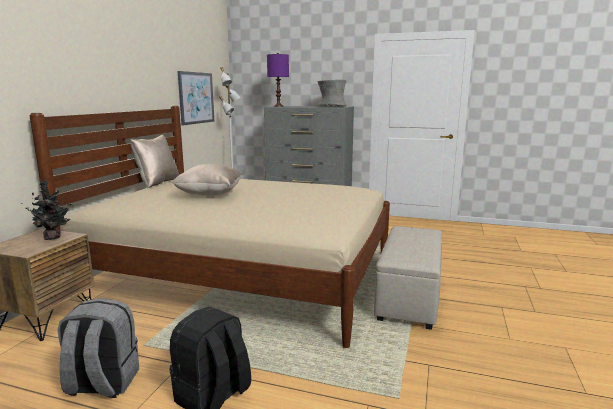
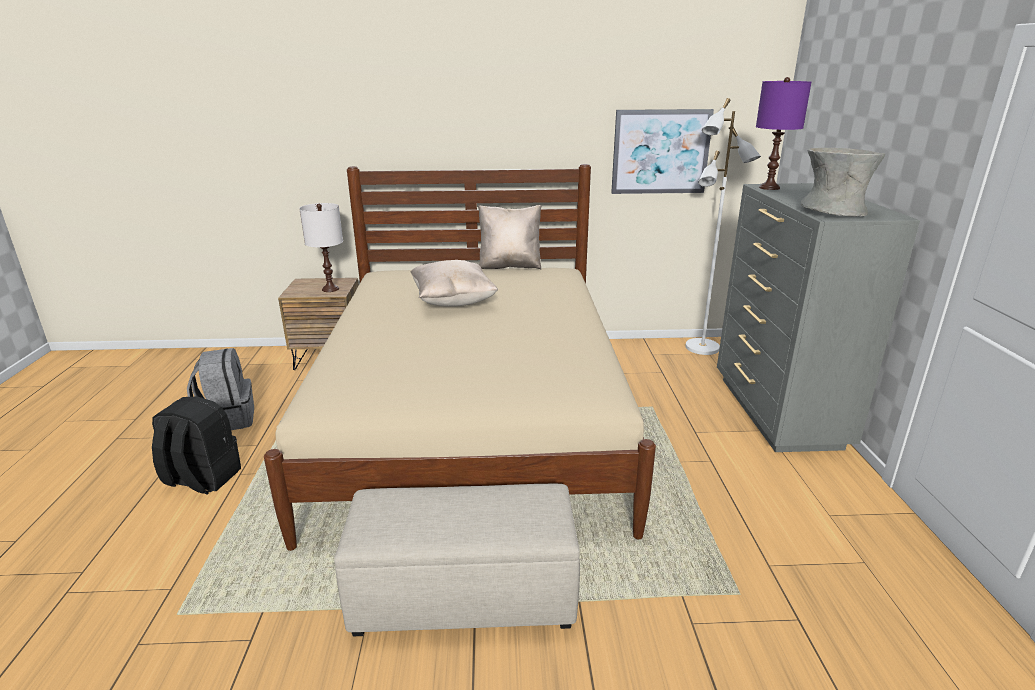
camera: 70 degrees right, 10 degrees up
(54, 237) = (330, 289): potted plant -> white table lamp

